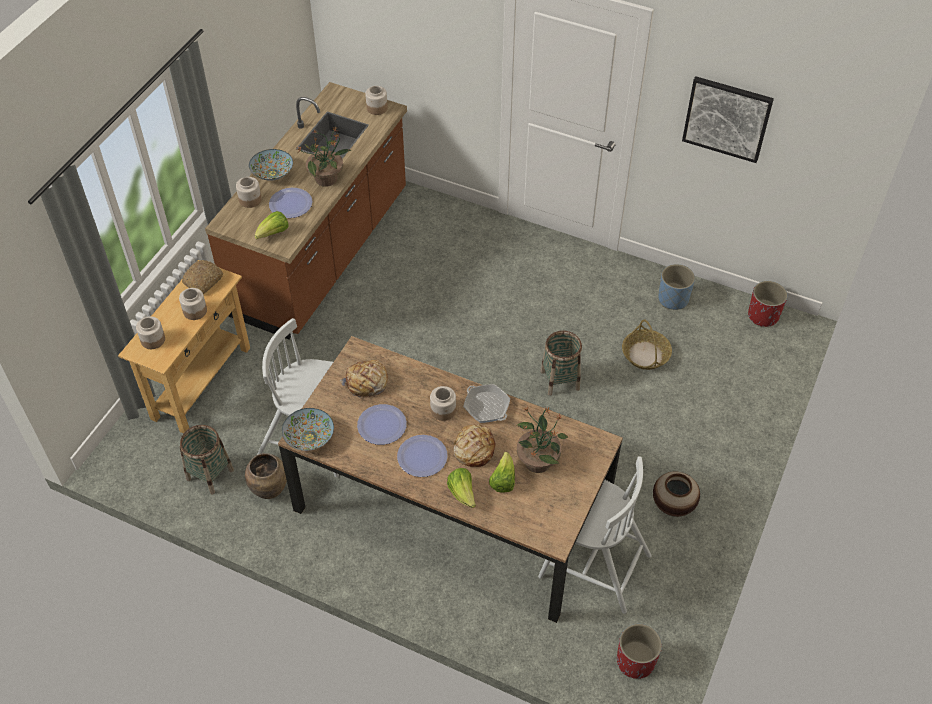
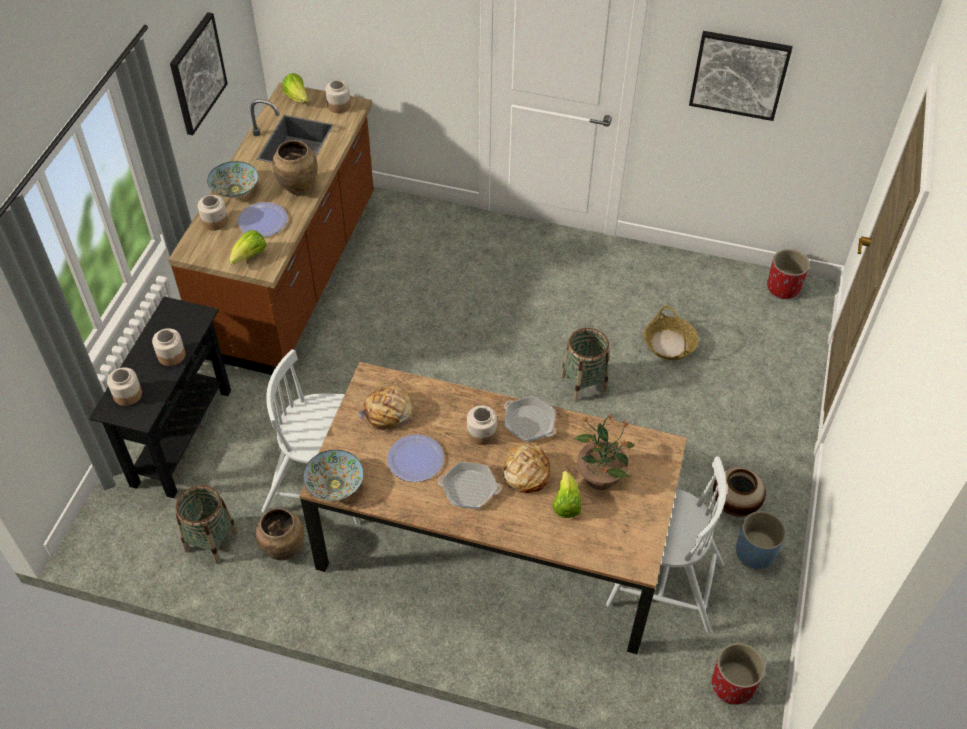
camera: 10 degrees left, 0 degrees up
(201, 383) = (182, 437): beige console table -> black console table
(203, 281) = (174, 320): bread -> none
(251, 70) = (197, 73): none -> picture
(327, 178) = (298, 188): potted plant -> brown vase
(422, 456) = (469, 489): plate -> frying pan
(462, 493) = (524, 525): lettuce -> lettuce (297, 98)
(673, 299) = (685, 281): blue planter -> blue planter (755, 552)

